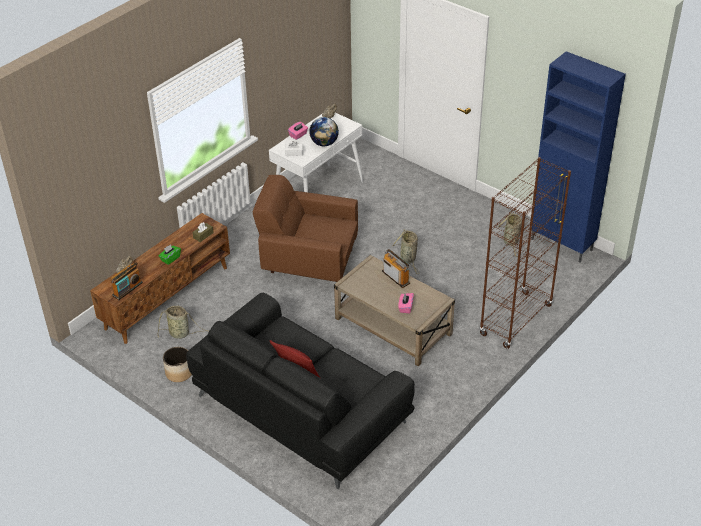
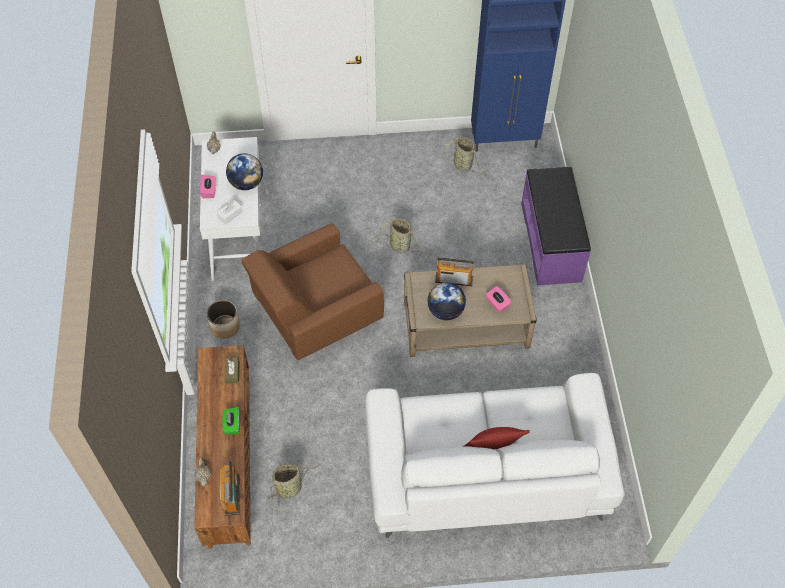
camera: 45 degrees left, 15 degrees up
(179, 373) = (339, 531): planter -> planter (225, 327)
(301, 408) = (485, 471): black sofa -> white sofa
(367, 289) = (445, 311): none -> globe
(515, 320) = (551, 242): brown bookcase -> purple bench

